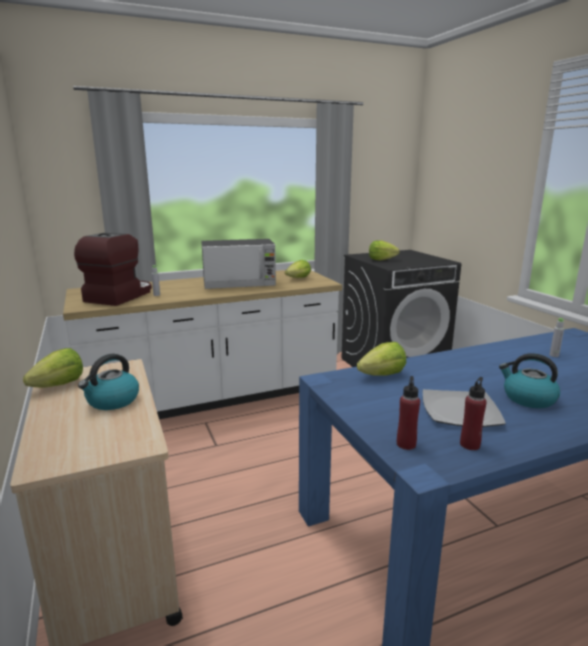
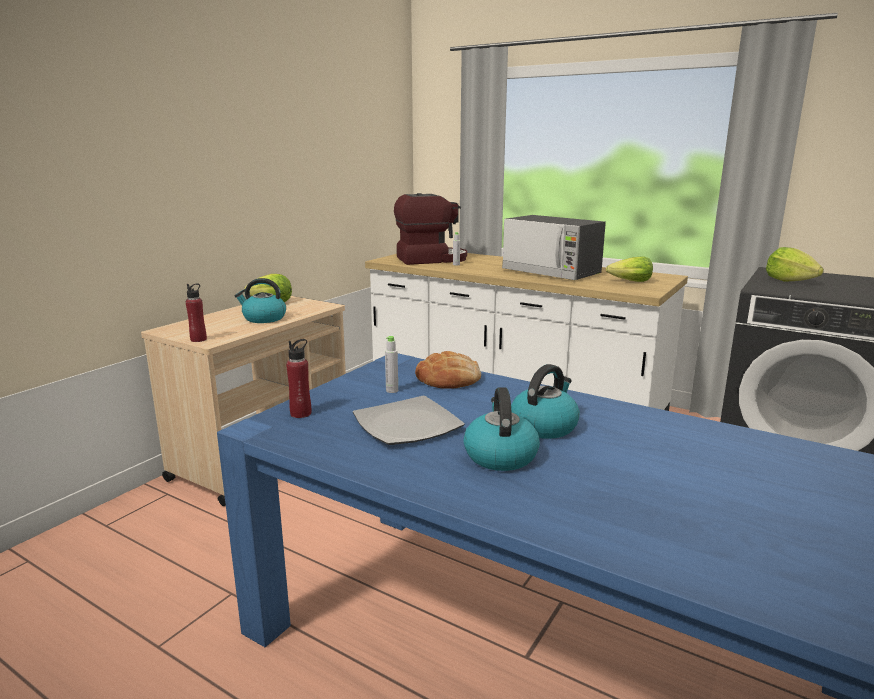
camera: 55 degrees right, 0 degrees up
(382, 375) = (448, 378): lettuce -> bread
(470, 444) = (330, 439): red bottle -> red bottle (198, 339)
(489, 375) = (544, 426): none -> kettle
(554, 355) = (715, 458): grey bottle -> grey bottle (392, 390)

